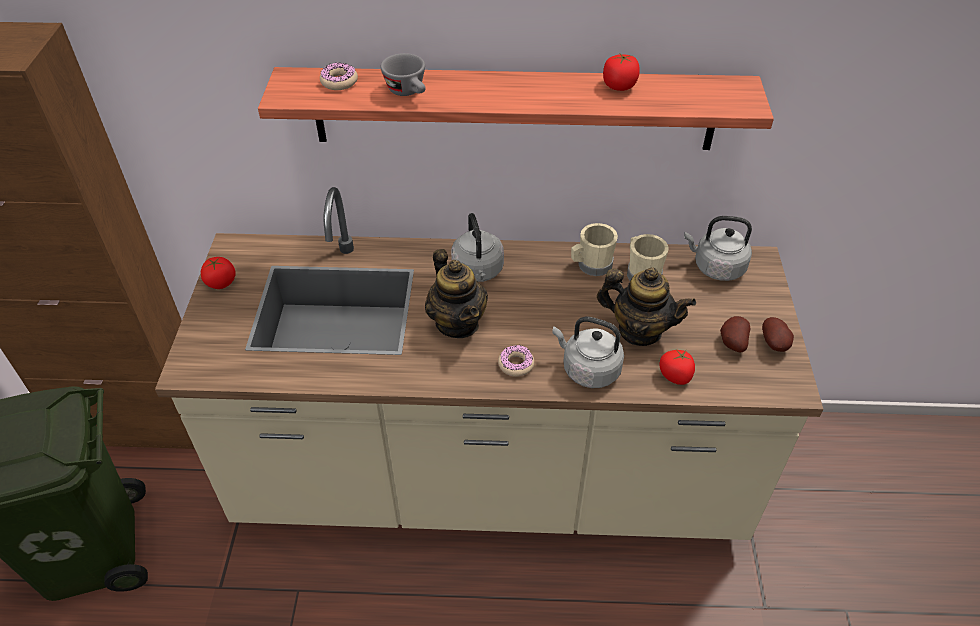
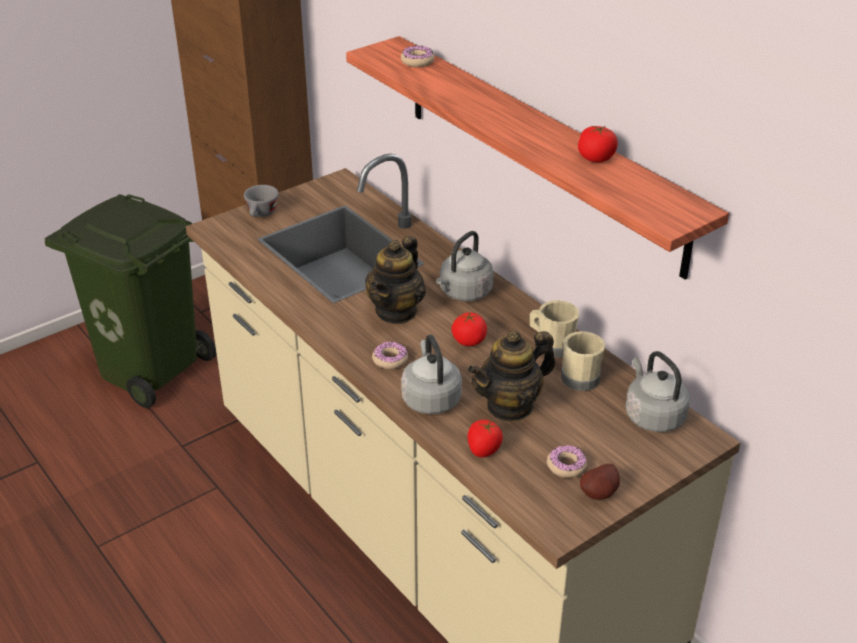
camera: 50 degrees right, 10 degrees down
(221, 282) = (303, 195): tomato -> tomato (469, 340)
(409, 92) = (446, 88): grey cup -> grey cup (261, 214)
(639, 330) = (510, 406): teapot -> teapot turned 75 degrees clockwise
(731, 343) = (566, 466): potato -> donut

